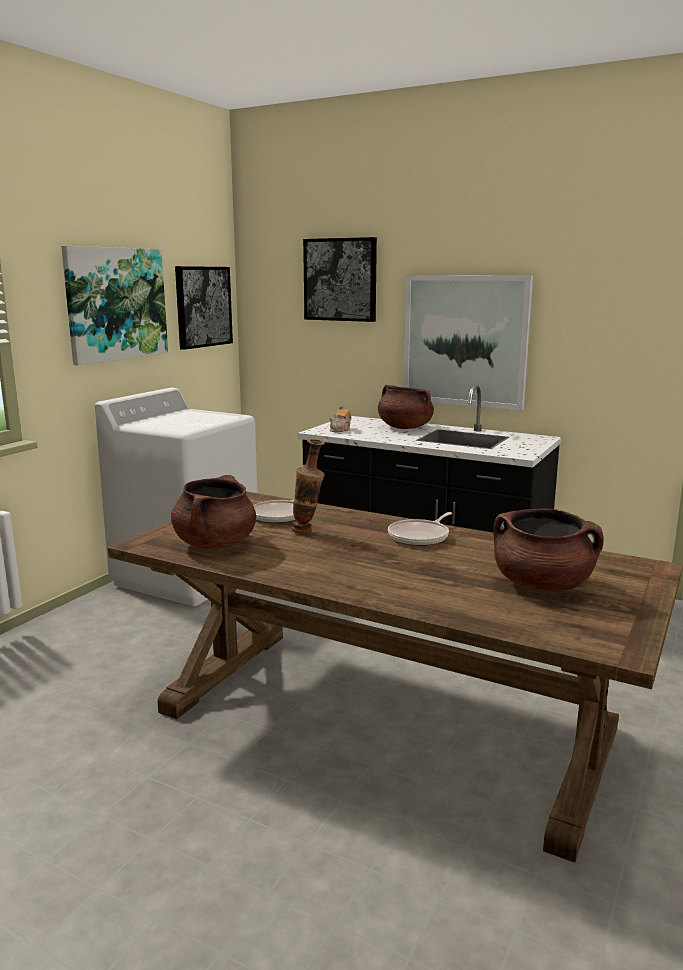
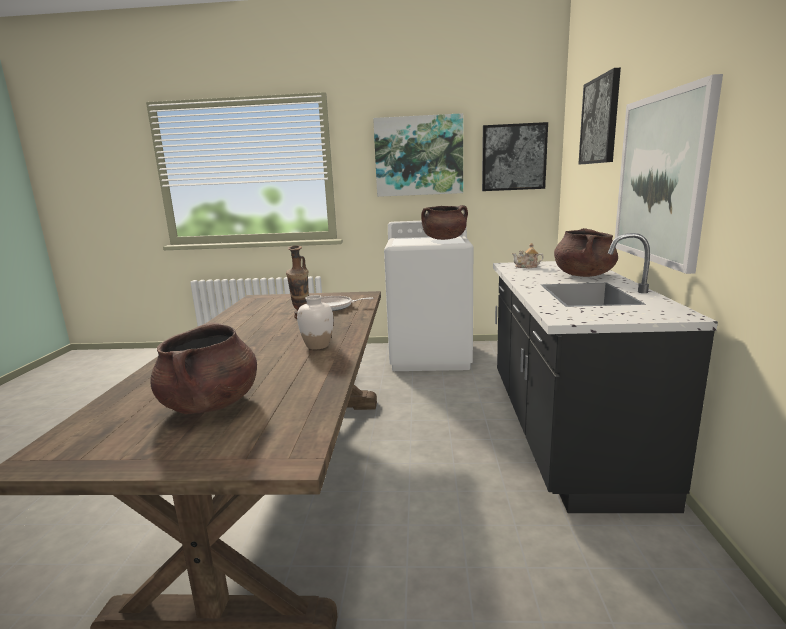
camera: 65 degrees right, 0 degrees up
(215, 544) = (263, 308): brown cooking pot -> brown cooking pot (444, 239)
(420, 536) = (318, 346): frying pan -> white vase

